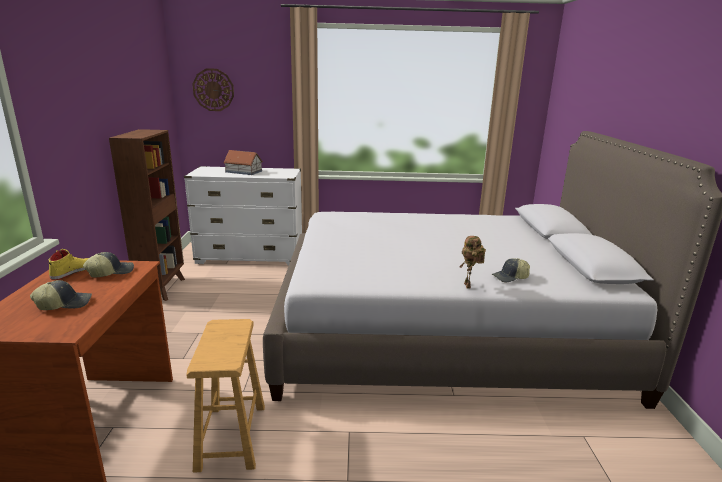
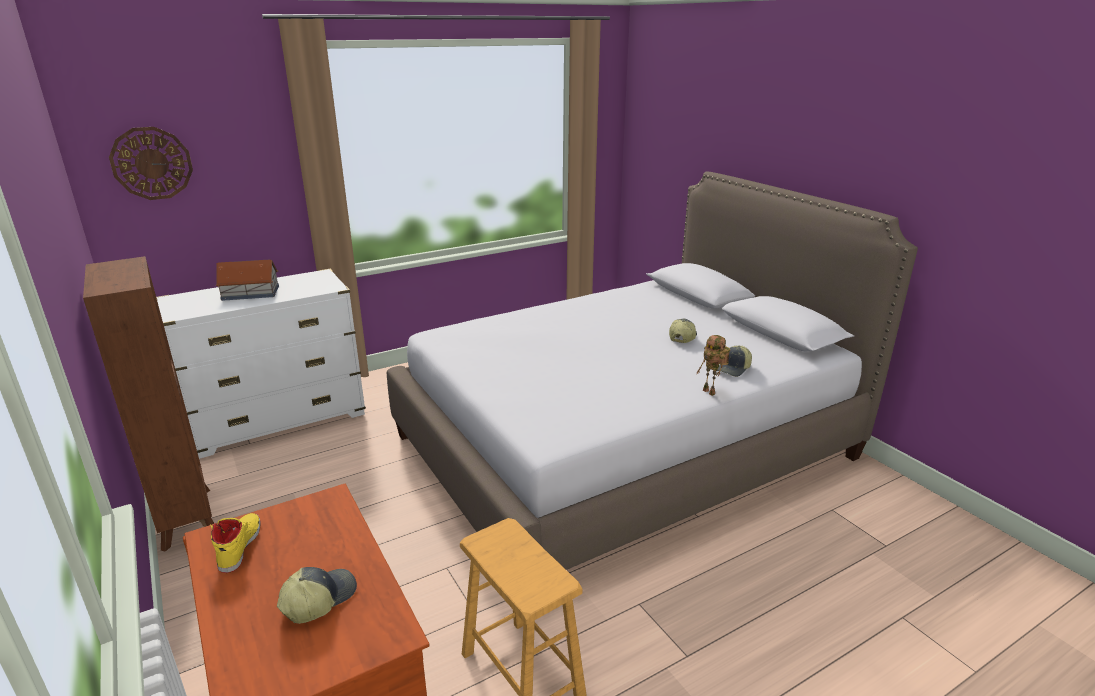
camera: 30 degrees left, 5 degrees up
(111, 272) = (302, 526): cap -> cap (682, 337)

